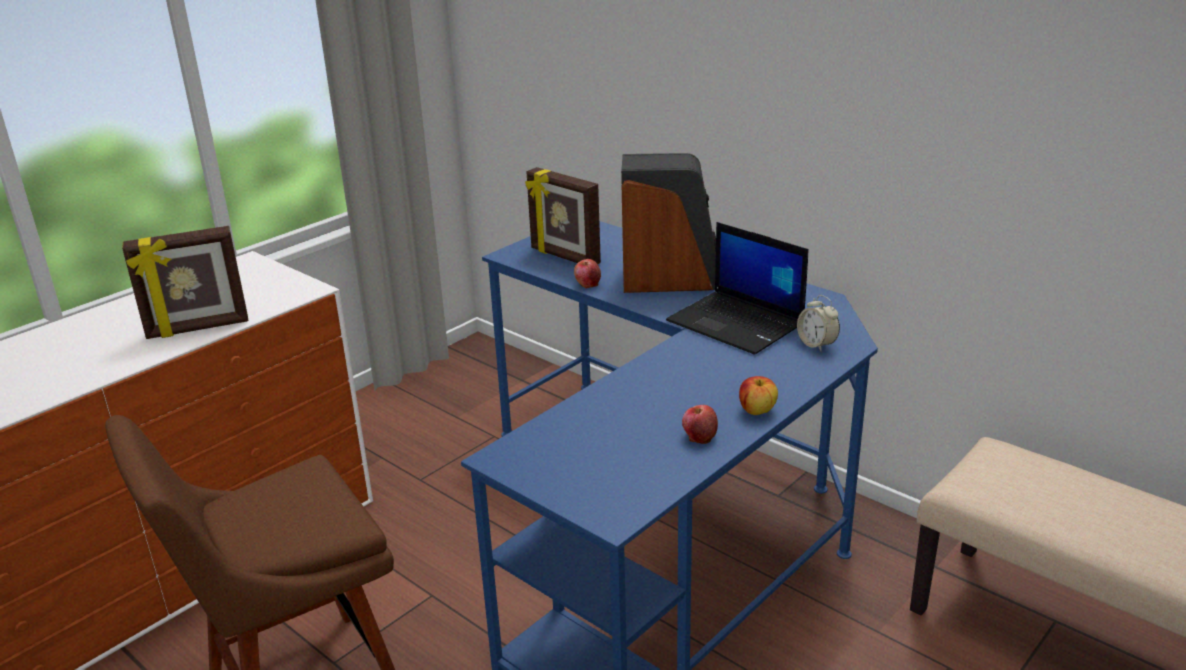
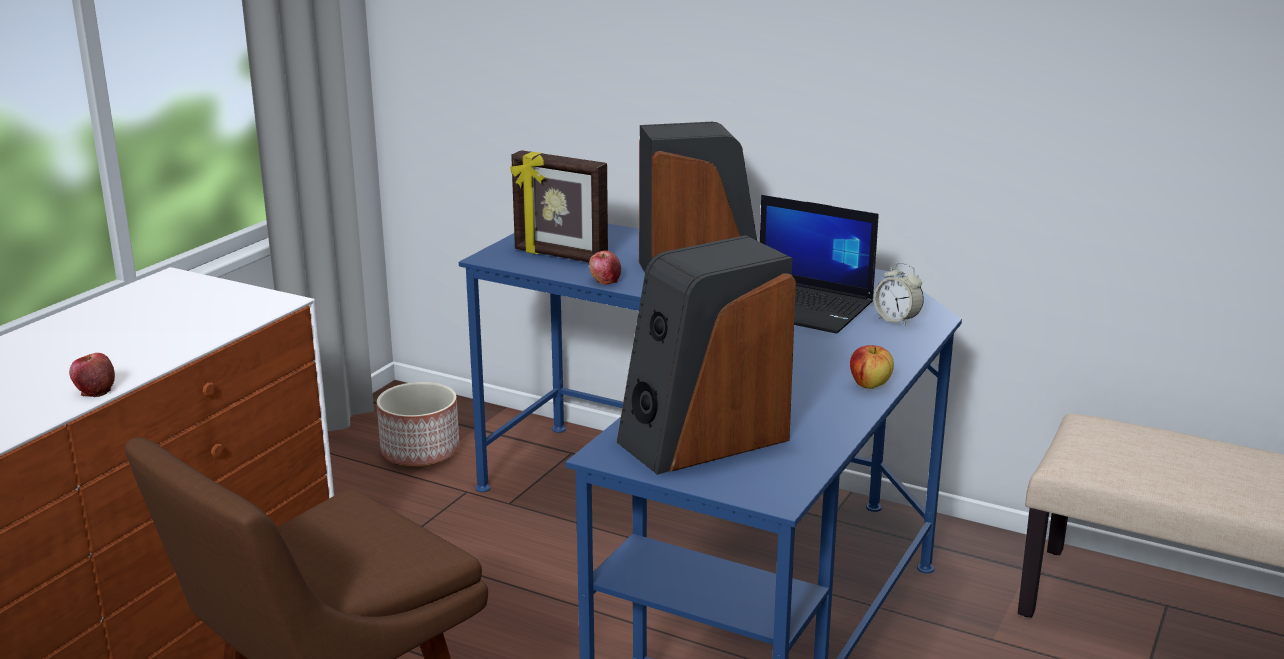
camera: 15 degrees left, 5 degrees down
(198, 328) = (157, 351): picture frame -> none
(473, 397) = (421, 452): none -> planter
(583, 452) = (703, 439): none -> speaker
(699, 436) = (822, 413): apple -> apple (94, 390)

